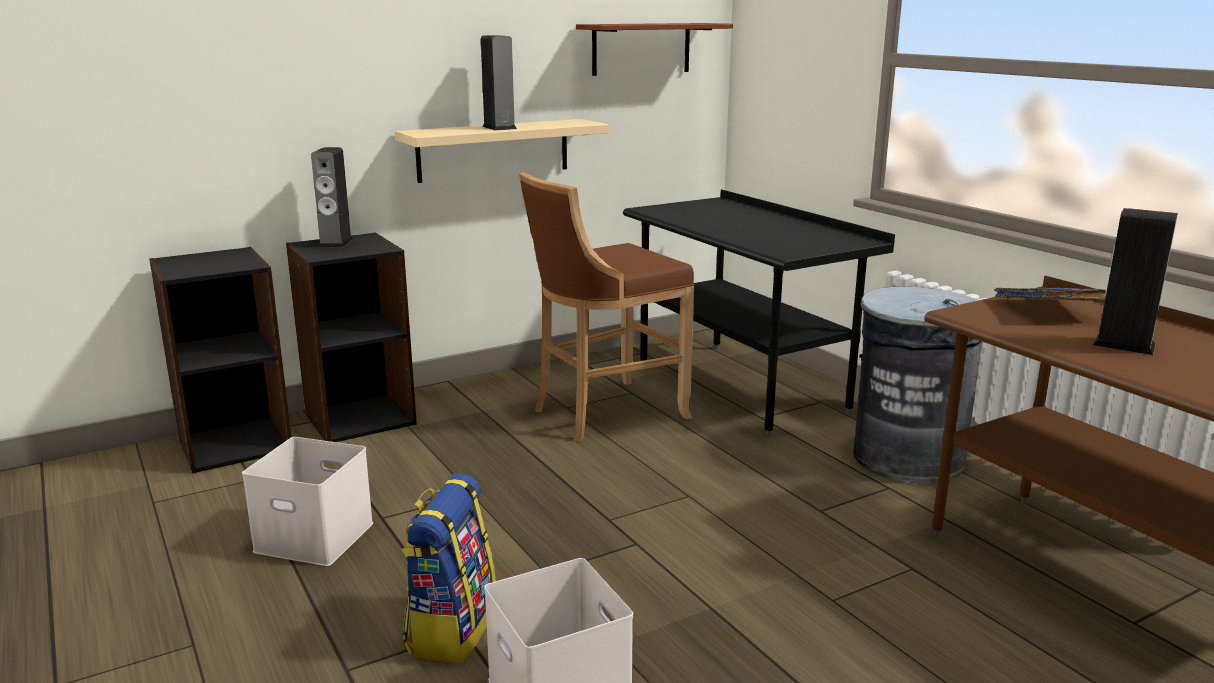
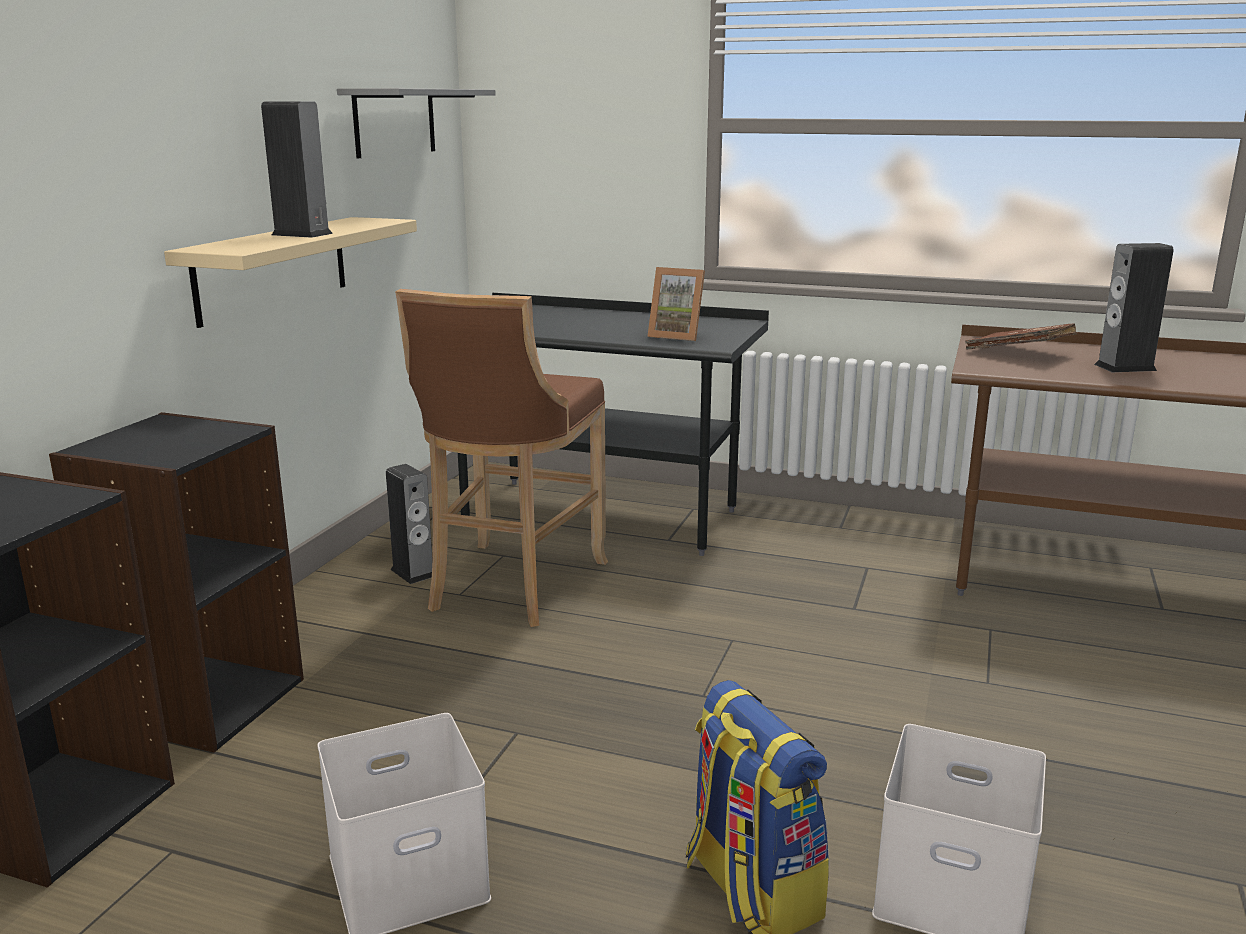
camera: 40 degrees left, 0 degrees up
(336, 243) = (141, 438): speaker -> speaker (413, 572)
(641, 48) = (395, 122): brown shelf -> grey shelf
(780, 242) = (677, 336): none -> picture frame
(908, 458) = (839, 536): grey trash can -> none
(1046, 311) = (1019, 353): blue book -> brown book

